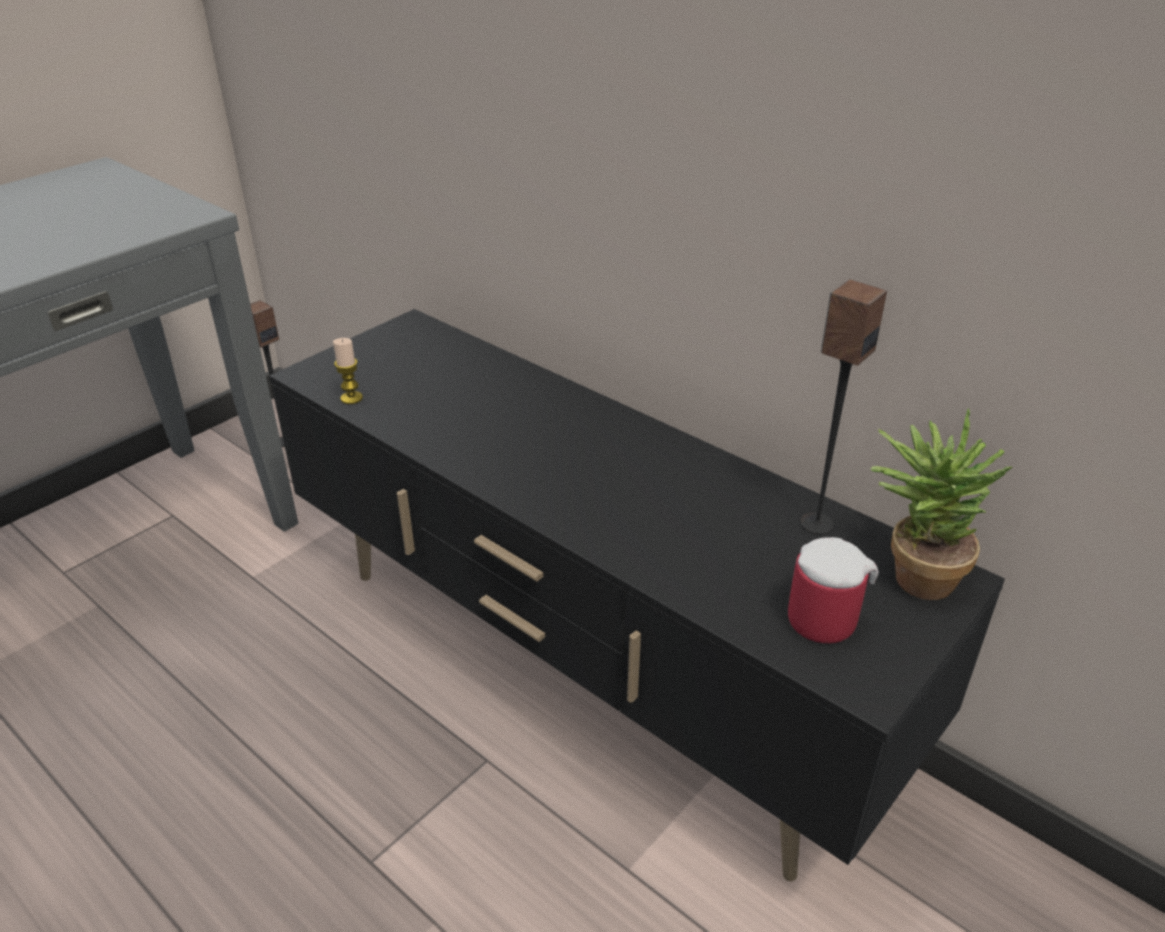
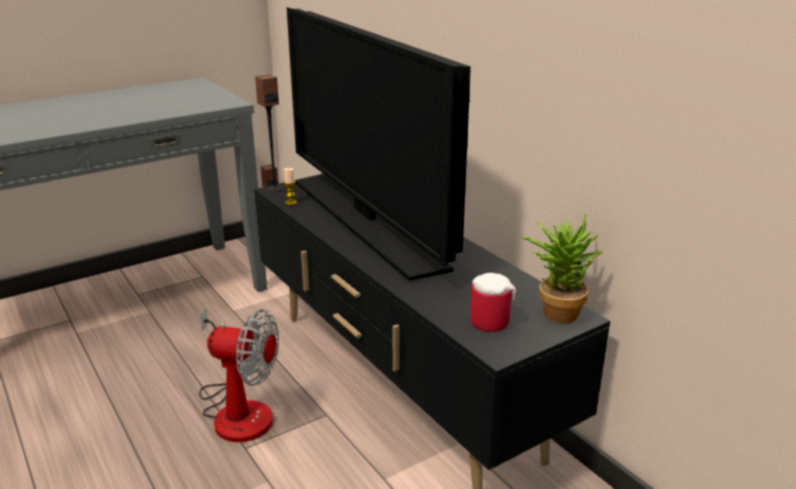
camera: 15 degrees right, 10 degrees down
(330, 782) = (238, 409): none -> fan
(508, 425) = (367, 223): none -> television
(816, 523) = (513, 283): speaker -> speaker (274, 189)

